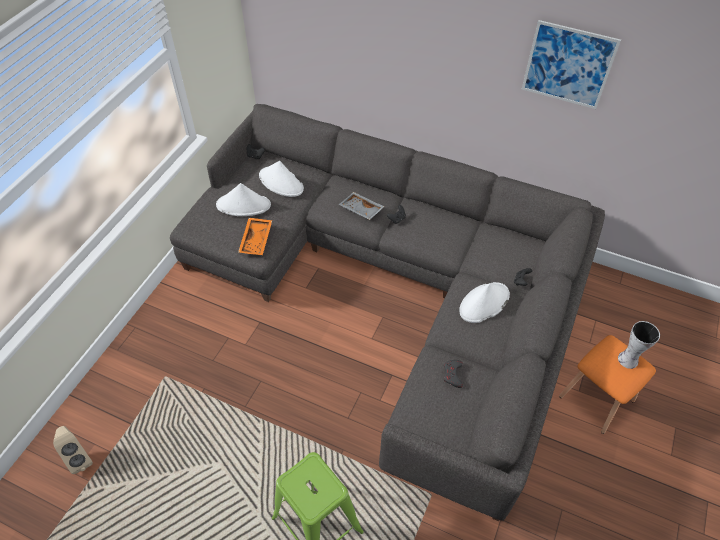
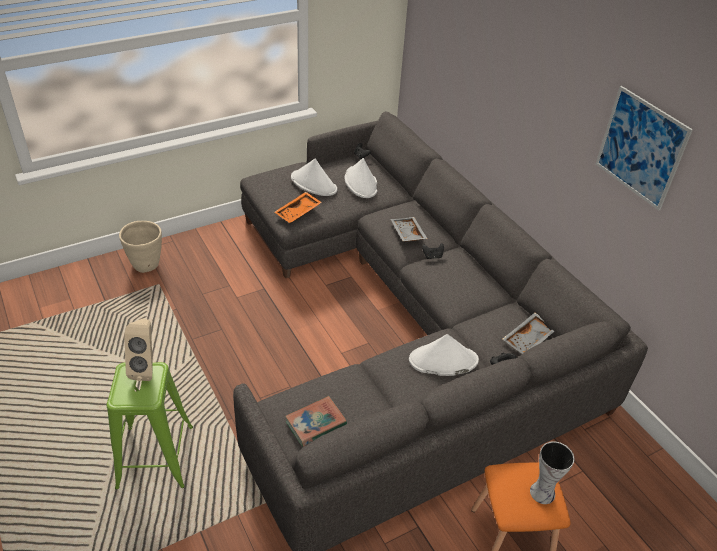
camera: 35 degrees right, 10 degrees down
(79, 458) = (52, 301): beige speaker -> beige speaker (146, 368)
(135, 365) = (146, 265): none -> beige planter
(450, 415) = (316, 424): none -> book
(453, 375) = (352, 396): grey game controller -> none
(521, 248) = (529, 339): none -> grey tray

